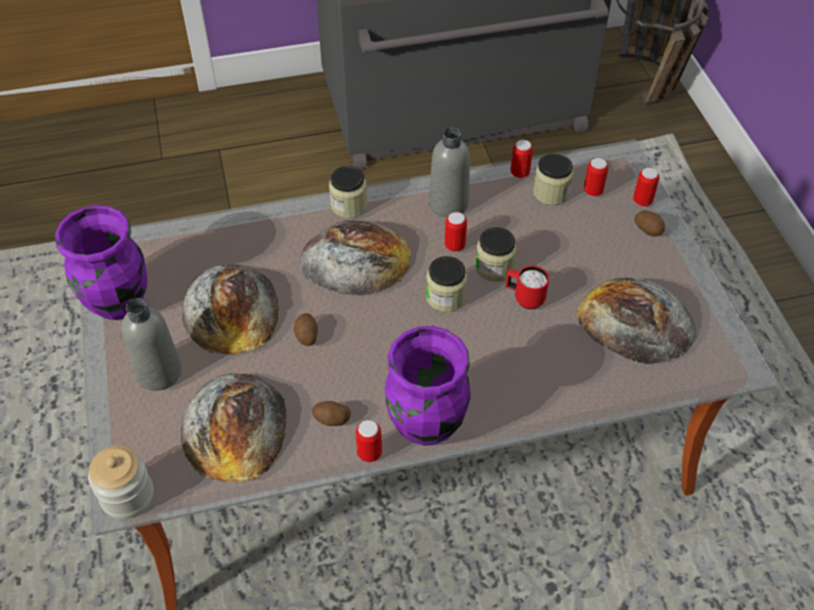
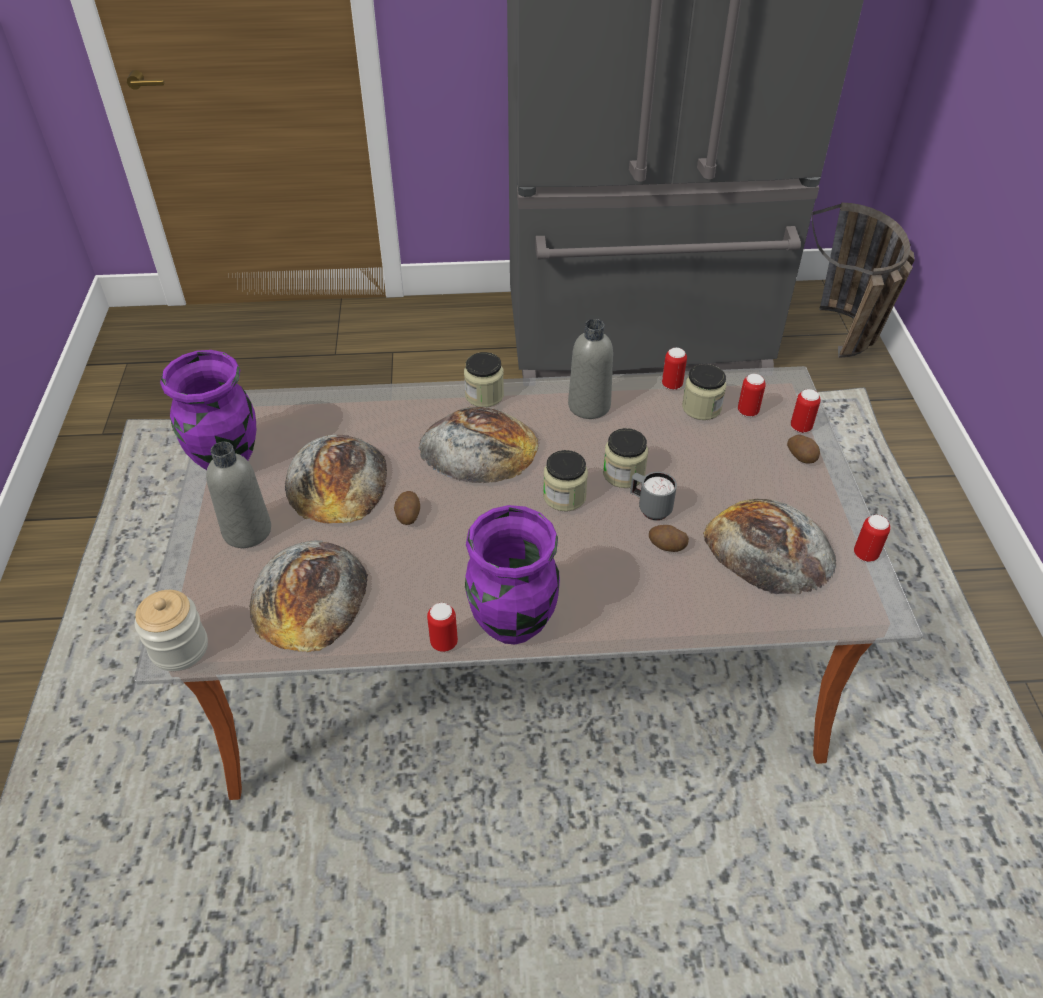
camera: 10 degrees right, 5 degrees down
(331, 419) = (412, 602): potato -> potato (666, 546)
(455, 246) = (586, 447): can -> can (865, 554)
(524, 298) = (650, 508): red mug -> grey mug

